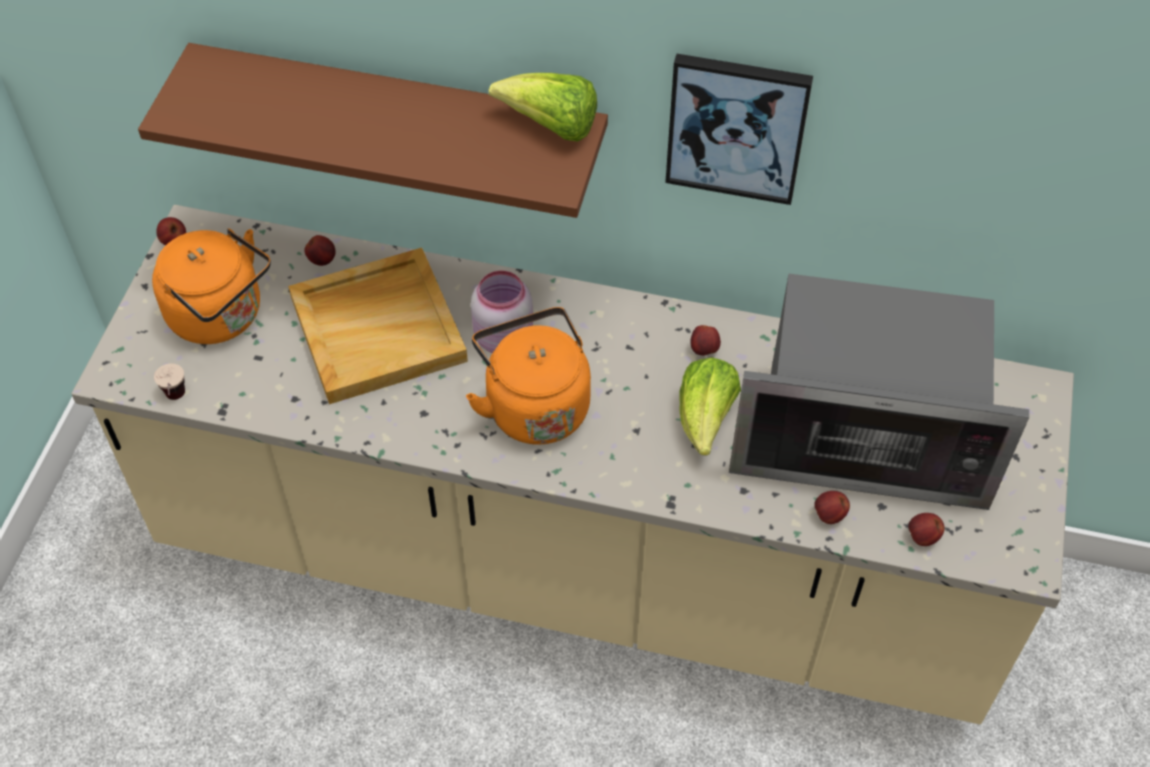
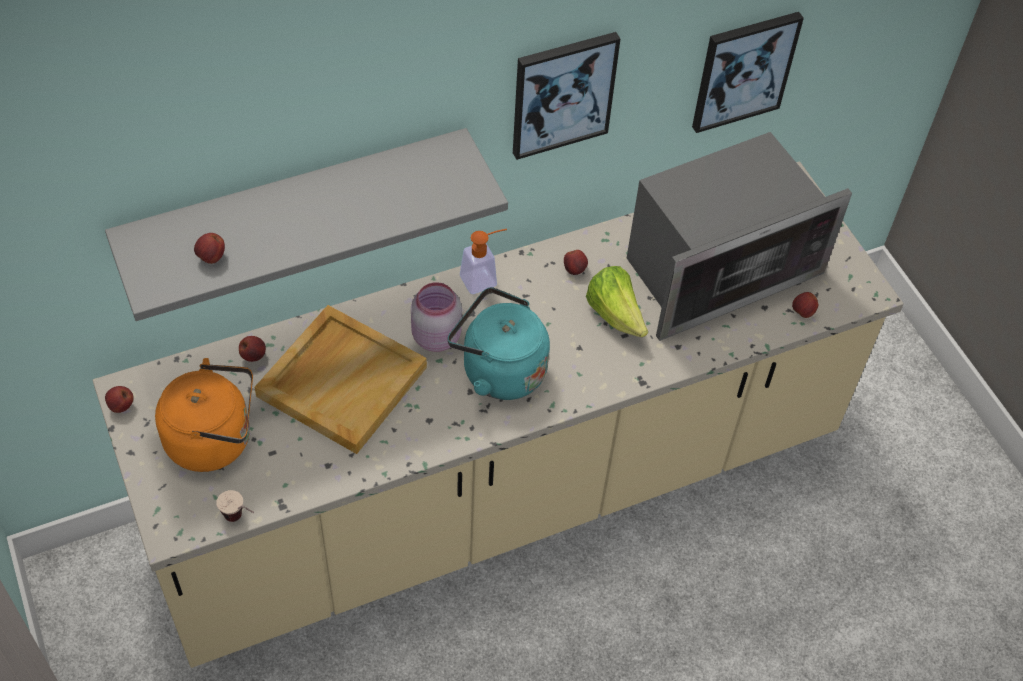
camera: 40 degrees left, 0 degrees up
(398, 115) = (295, 205): brown shelf -> grey shelf
(534, 405) = (498, 370): orange kettle -> turquoise kettle
(551, 127) = (438, 155): lettuce -> none
(602, 308) = (484, 279): none -> soap dispenser
(829, 515) = (740, 331): apple -> apple (211, 258)
(1001, 210) = (743, 70): none -> picture

